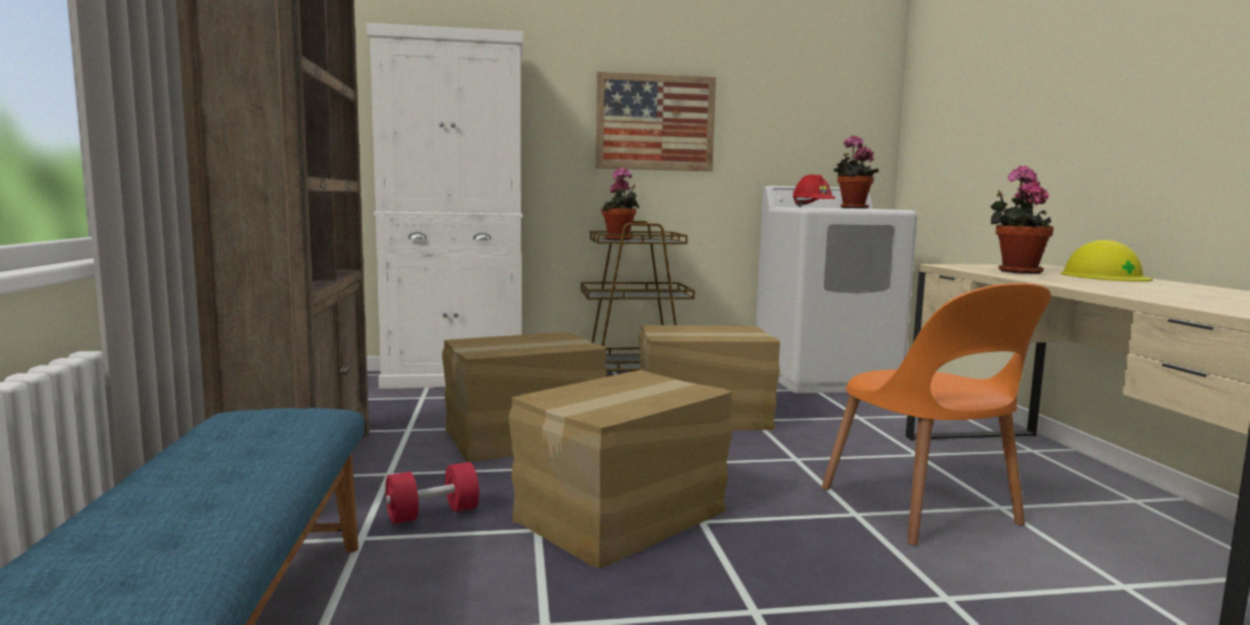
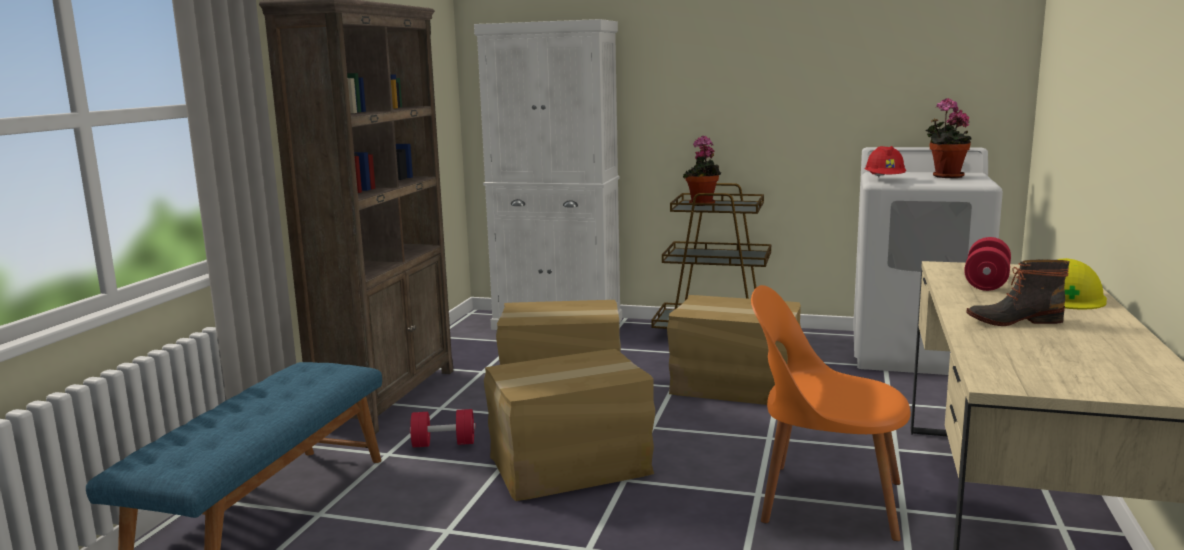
camera: 25 degrees right, 5 degrees up
(655, 122) = (748, 85): picture -> none
(923, 509) = (824, 500): orange chair -> orange chair turned 105 degrees clockwise
(1016, 271) = (986, 282): potted plant -> red dumbbell
(1125, 287) = (1013, 320): none -> boot

